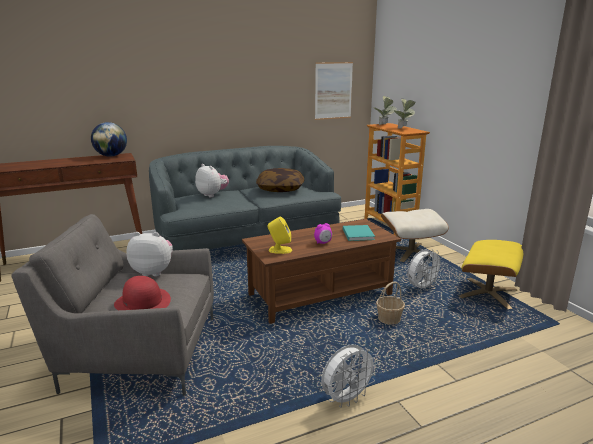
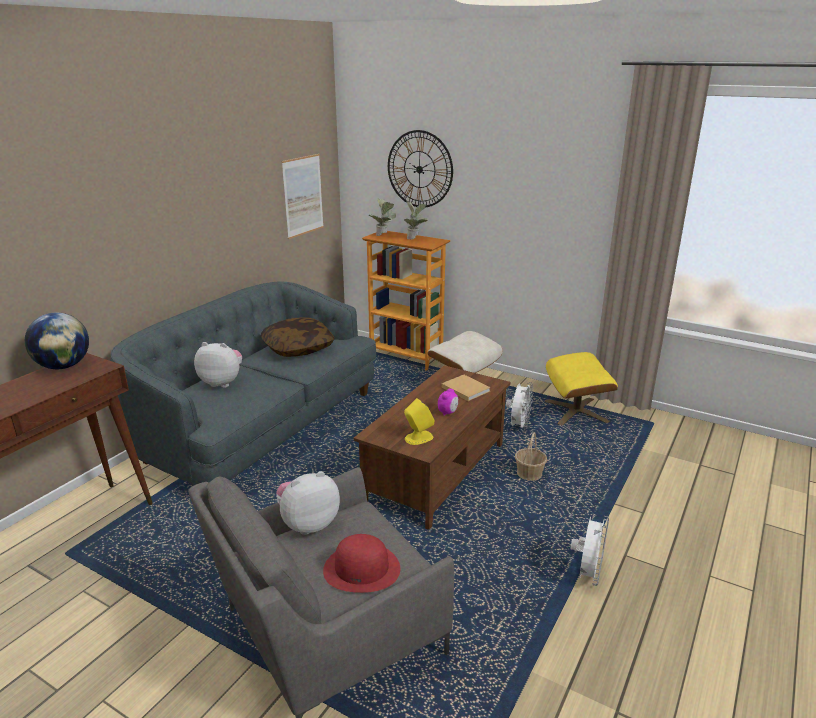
camera: 35 degrees left, 5 degrees up
(358, 234) = (464, 388): turquoise book -> beige book
(417, 73) = (419, 169): none -> wall clock

